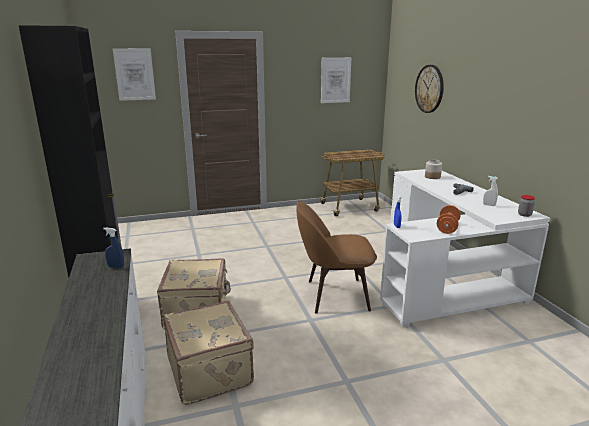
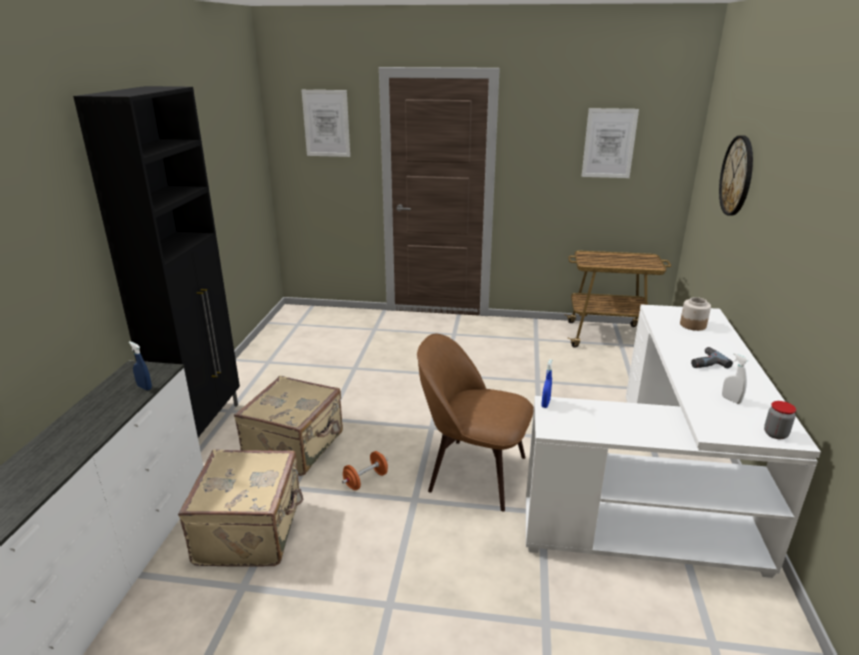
camera: 25 degrees right, 5 degrees up
(447, 228) = (620, 426): orange dumbbell -> orange dumbbell (366, 480)

